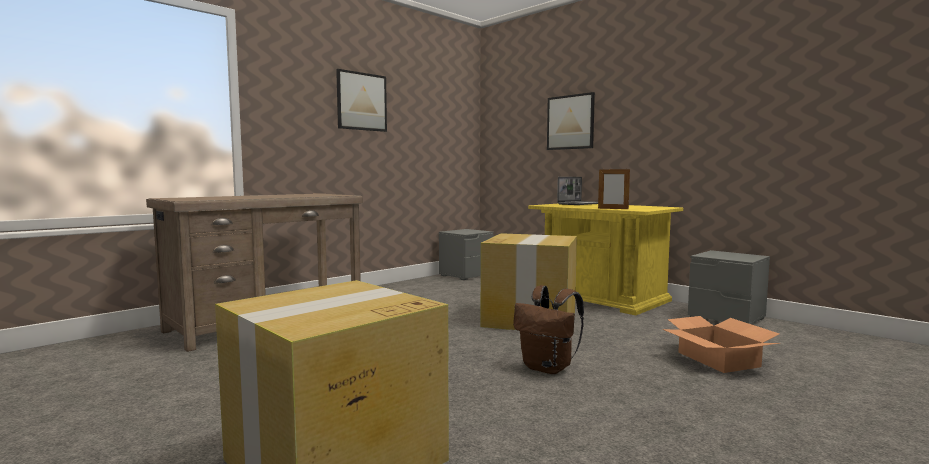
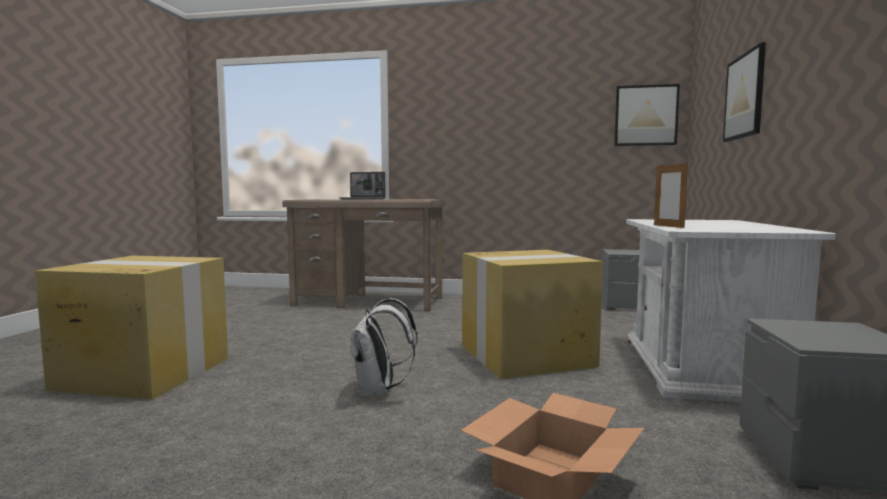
camera: 55 degrees right, 0 degrees up
(361, 101) = (504, 109): picture -> picture (646, 115)
(548, 368) = (379, 391): brown backpack -> white backpack
(579, 204) = (710, 221): laptop -> laptop (363, 199)
(601, 297) = (701, 367): yellow cabinet -> white cabinet

